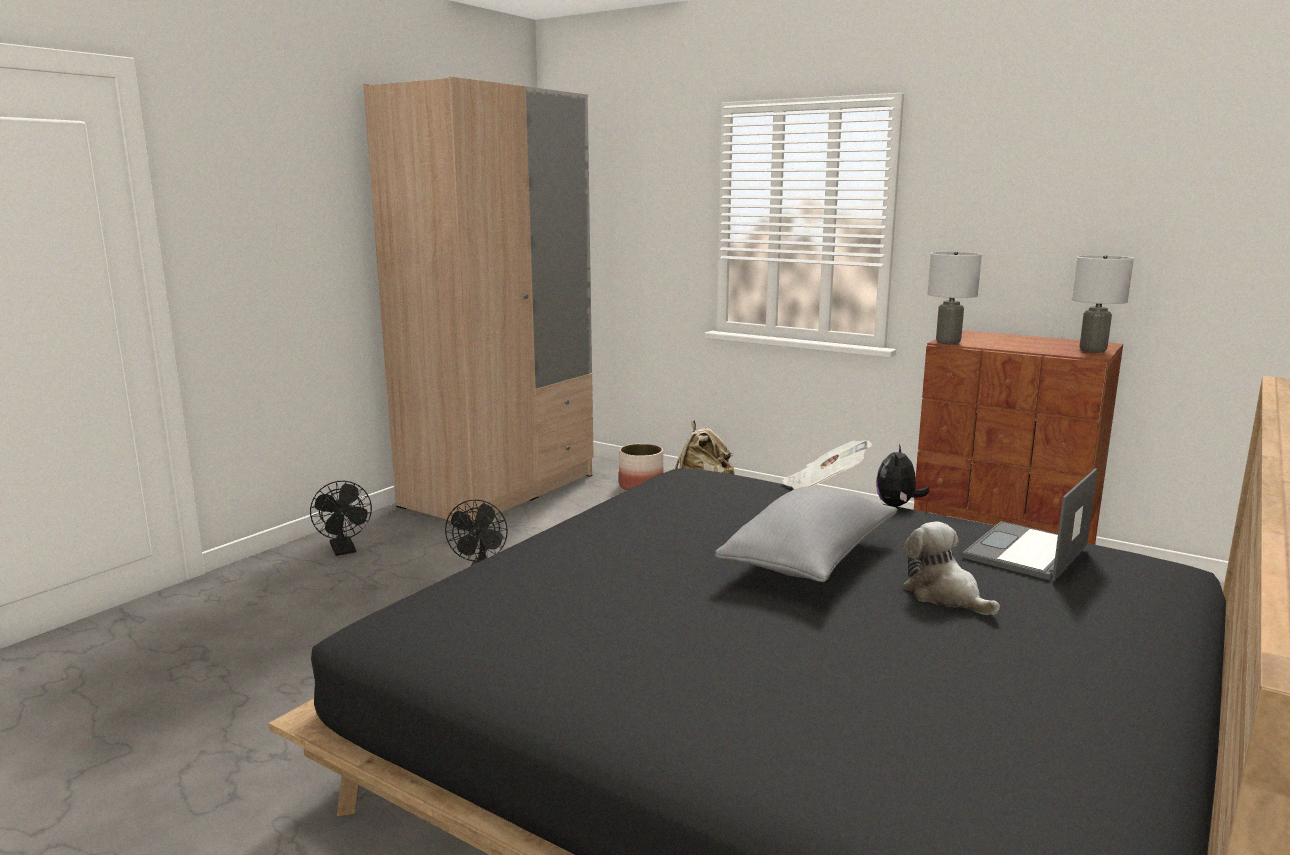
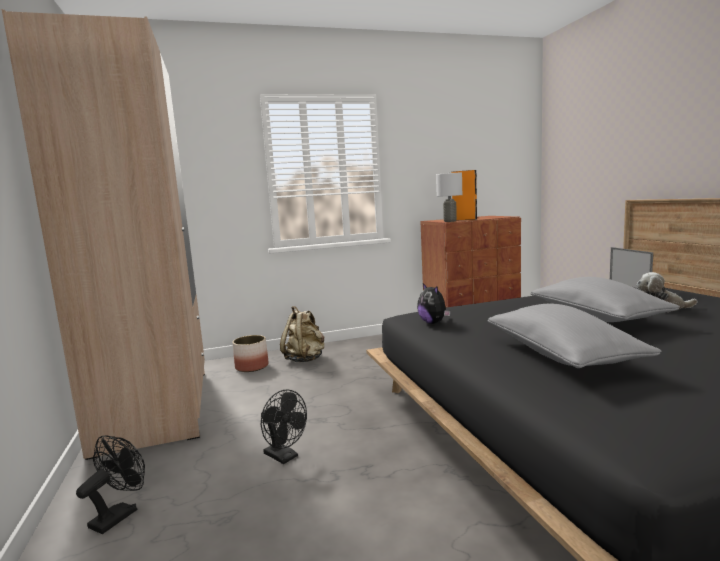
camera: 50 degrees left, 5 degrees down
(344, 550) = (119, 515): black fan -> black fan turned 75 degrees counterclockwise
(596, 562) = (561, 356): none -> grey pillow
(824, 486) = (483, 299): newspaper -> none
(897, 505) = (518, 297): plush toy -> plush toy (433, 322)
(994, 344) = (464, 219): none -> orange speaker
(1094, 351) = (500, 216): white table lamp -> none

